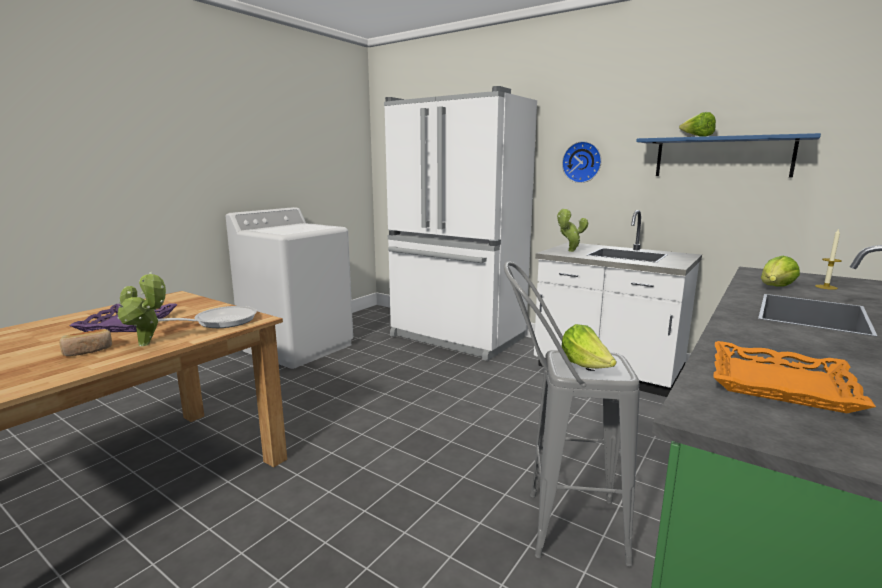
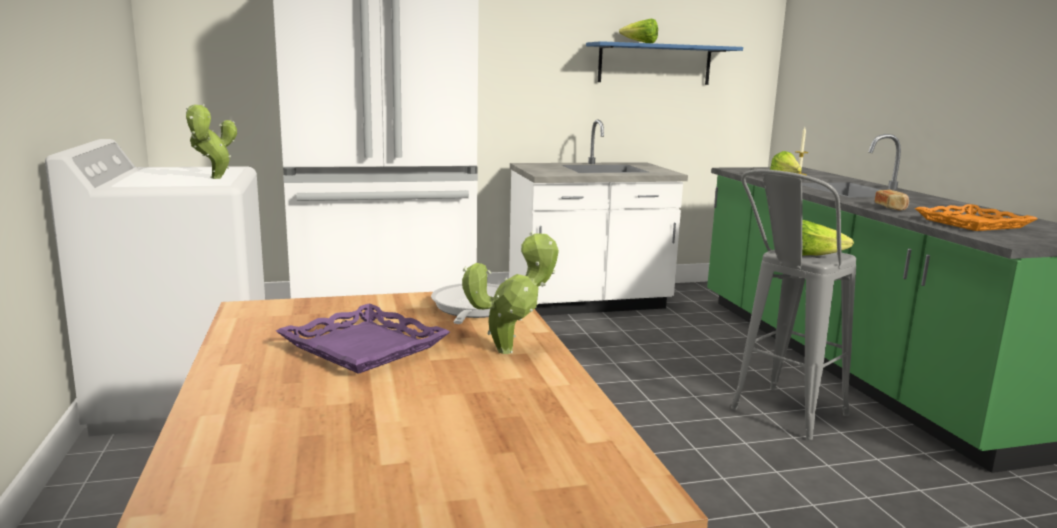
camera: 50 degrees left, 0 degrees up
(88, 351) = (476, 379): bread -> bread (891, 208)
(569, 251) = (553, 171): potted plant -> potted plant (214, 178)
(582, 162) = (517, 65): wall clock -> none

